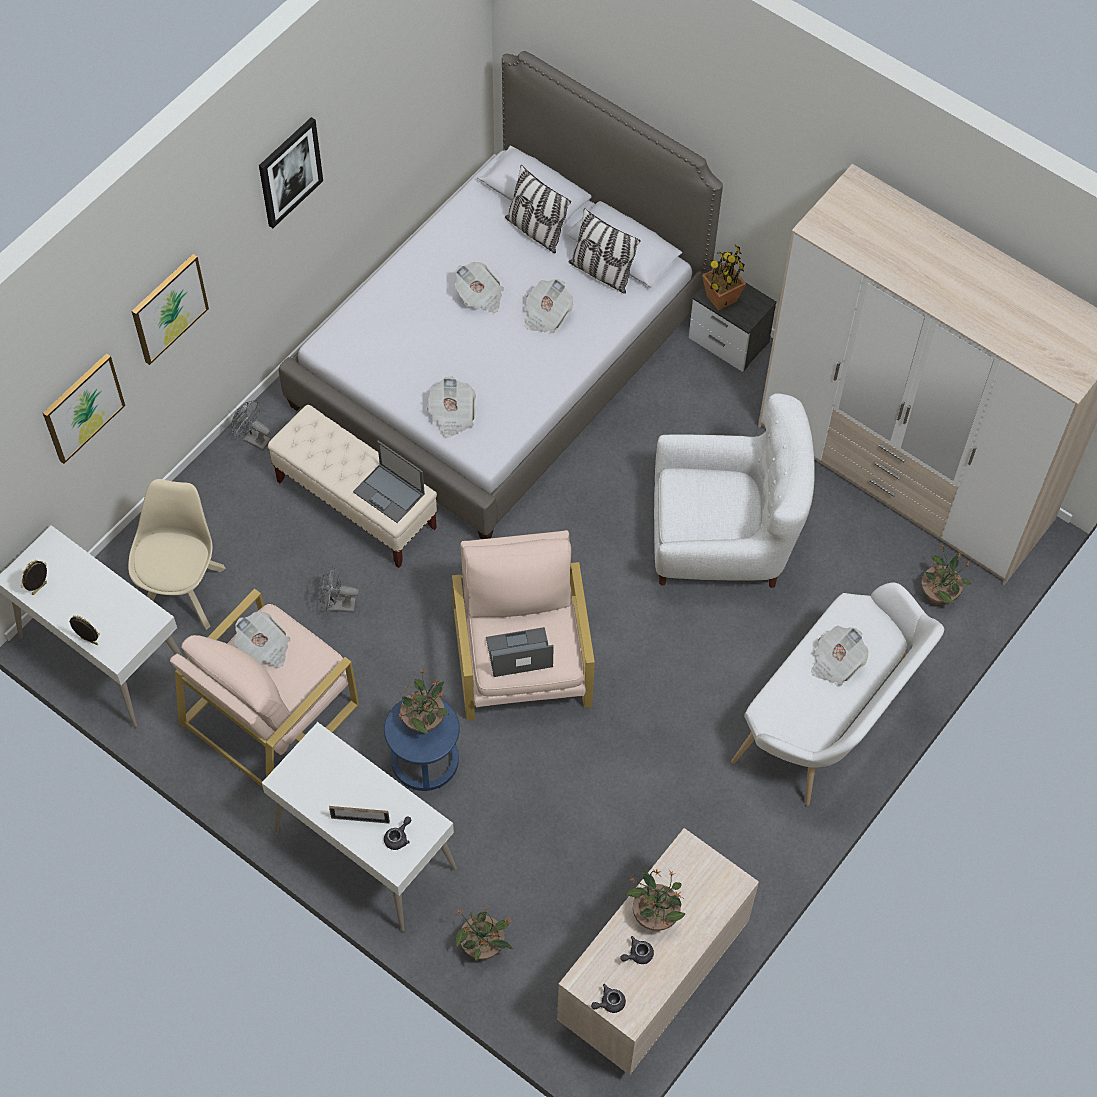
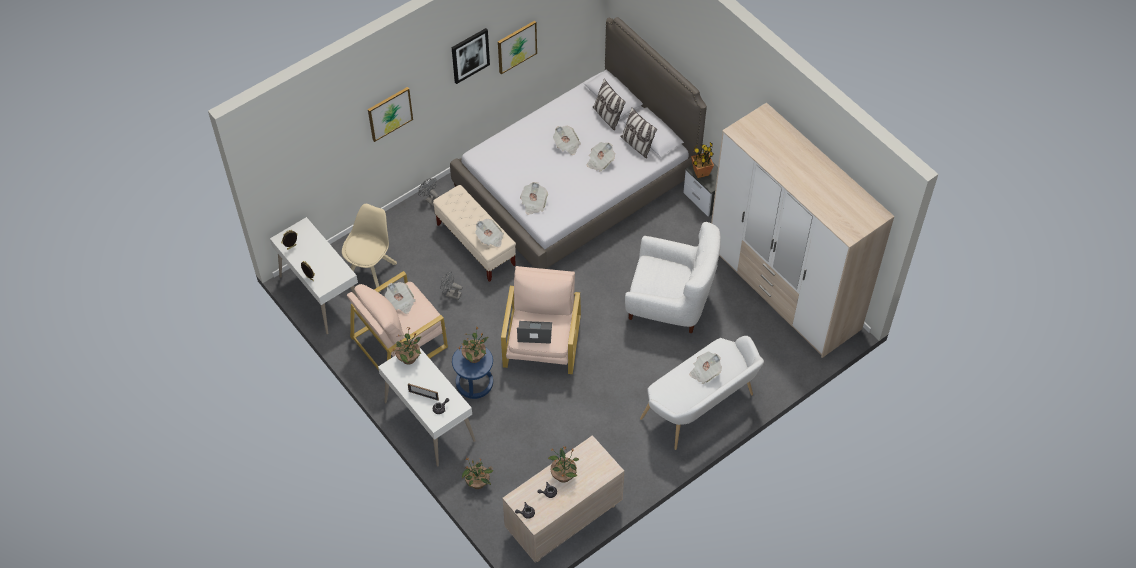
camera: 15 degrees right, 5 degrees down
(82, 407) = (333, 155): picture -> picture (516, 46)
(389, 493) = (490, 238): laptop -> newspaper
(938, 594) = (783, 355): potted plant -> potted plant (409, 358)

